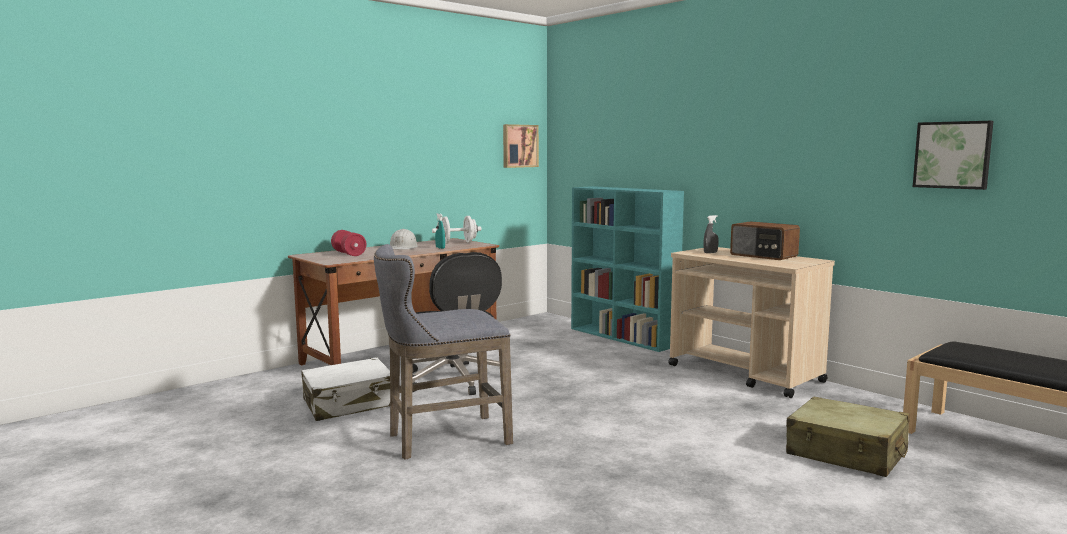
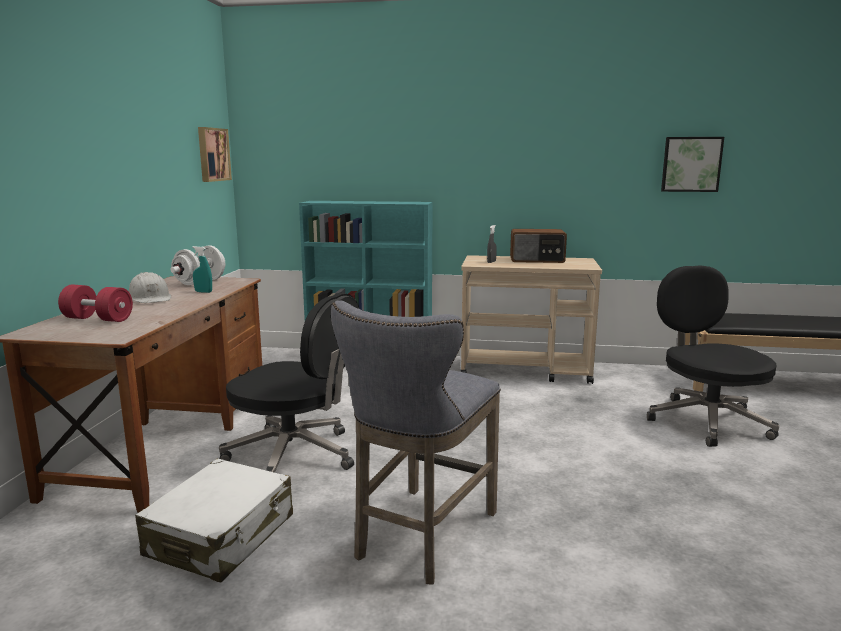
camera: 40 degrees left, 5 degrees up
(846, 453) = (706, 421): beige suitcase -> black office chair

